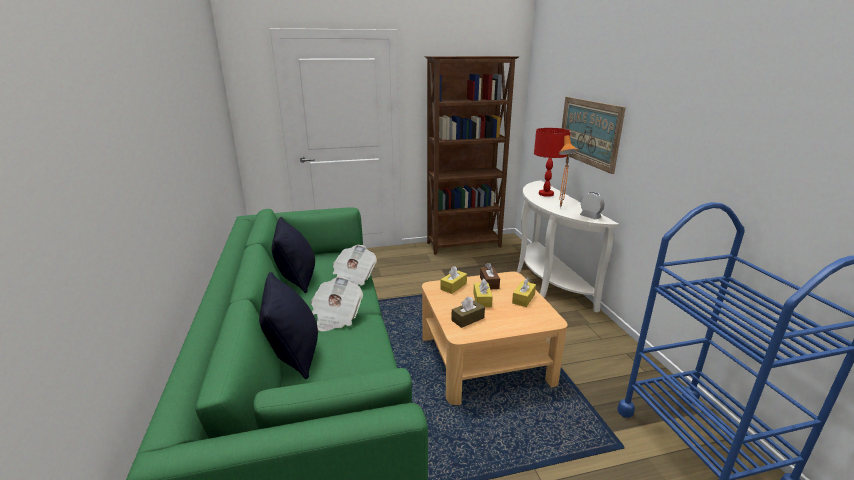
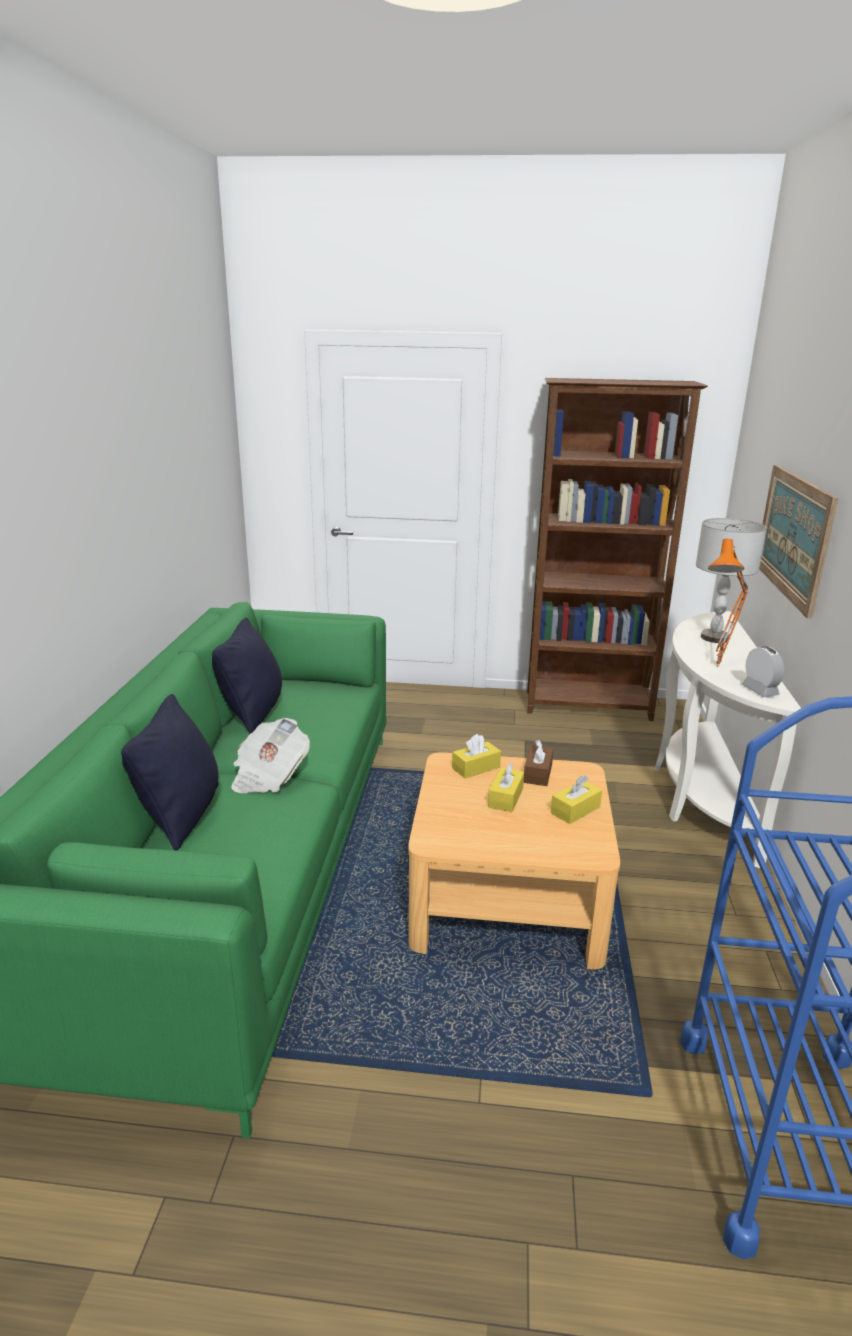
camera: 20 degrees right, 0 degrees up
(353, 278) = (329, 725): newspaper -> none
(467, 319) = (460, 822): brown tissue box -> none
(545, 194) = (714, 638): red table lamp -> grey table lamp

